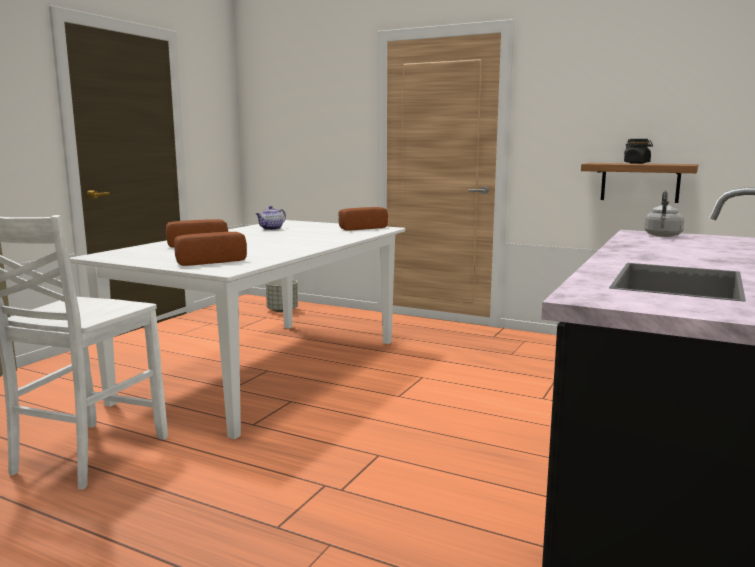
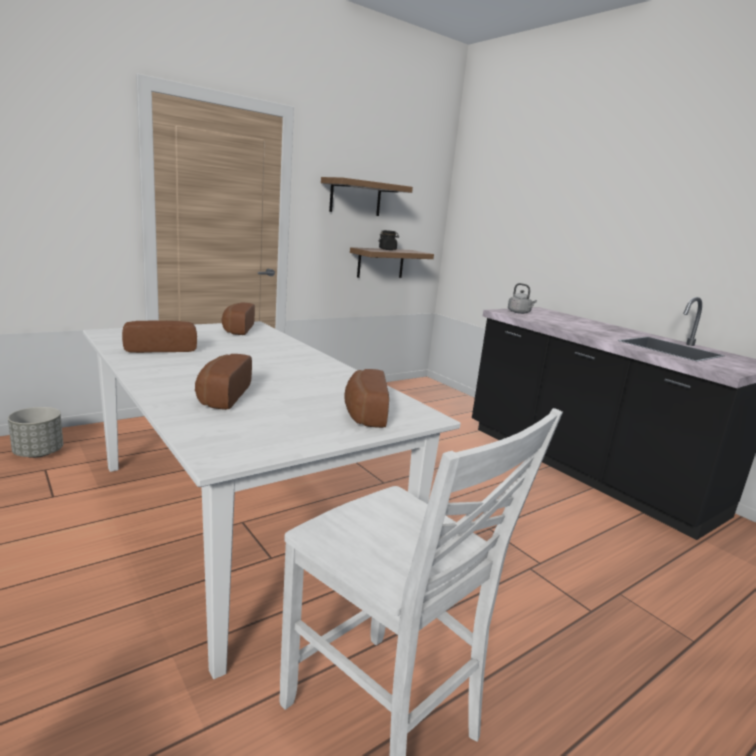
camera: 65 degrees left, 5 degrees up
(271, 229) = (160, 349): teapot -> bread
(596, 102) = (355, 197): none -> shelf

